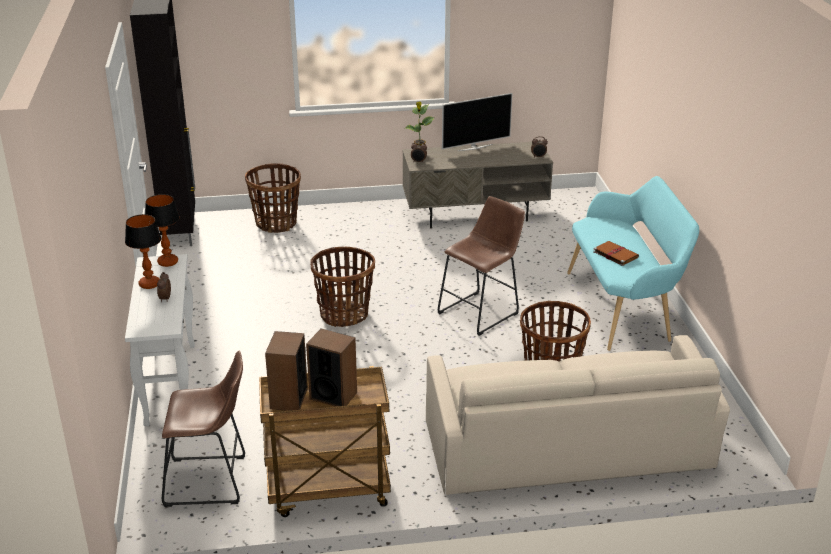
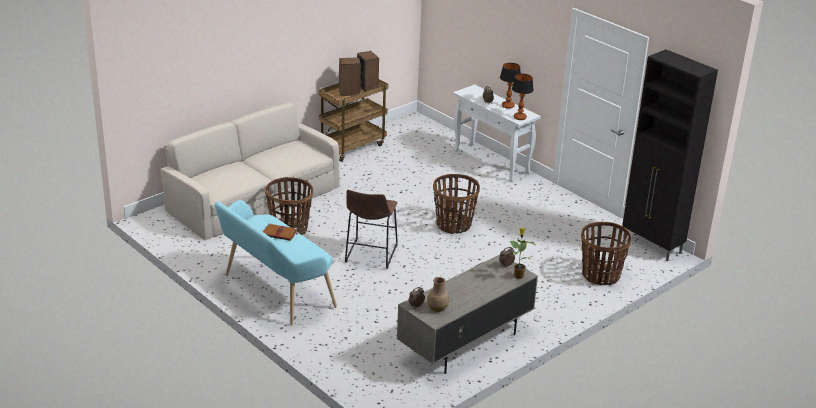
camera: 145 degrees right, 0 degrees up
(211, 481) = (409, 135): brown stool -> none
(474, 147) = (482, 298): television -> none
(521, 151) = (437, 309): none -> brown vase

